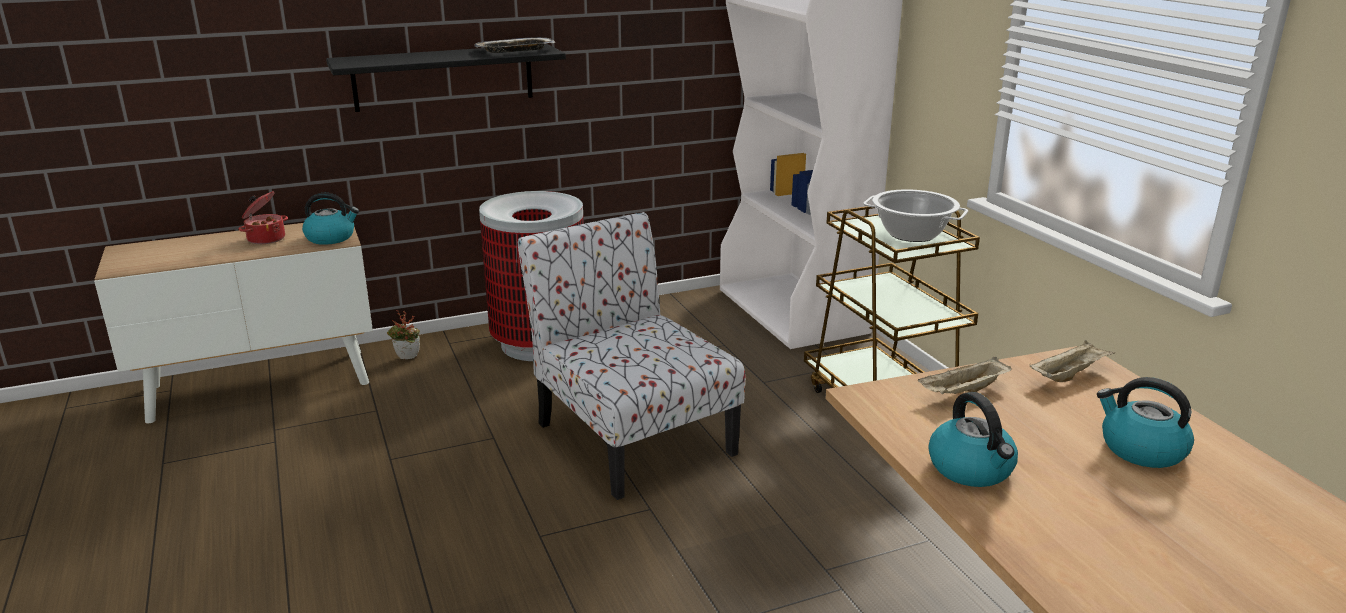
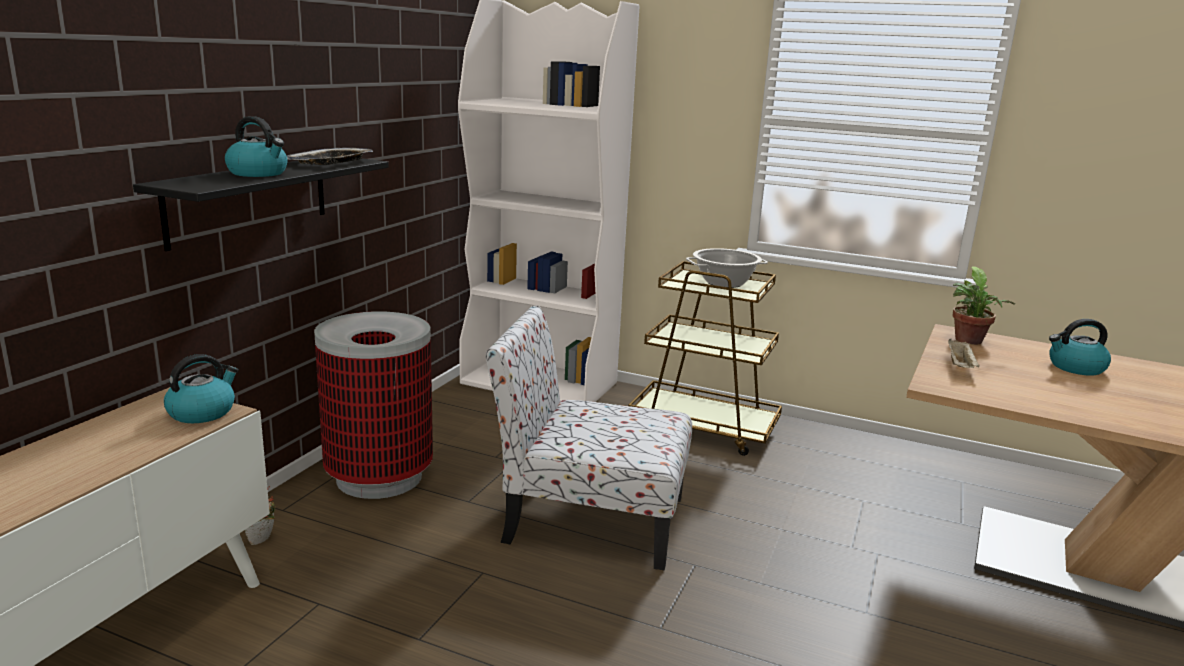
camera: 45 degrees left, 5 degrees down
(265, 238) = (110, 437): cooking pot -> none
(971, 469) = (1060, 404): kettle -> kettle (259, 173)
(1069, 375) = (969, 341): beige tray -> potted plant

